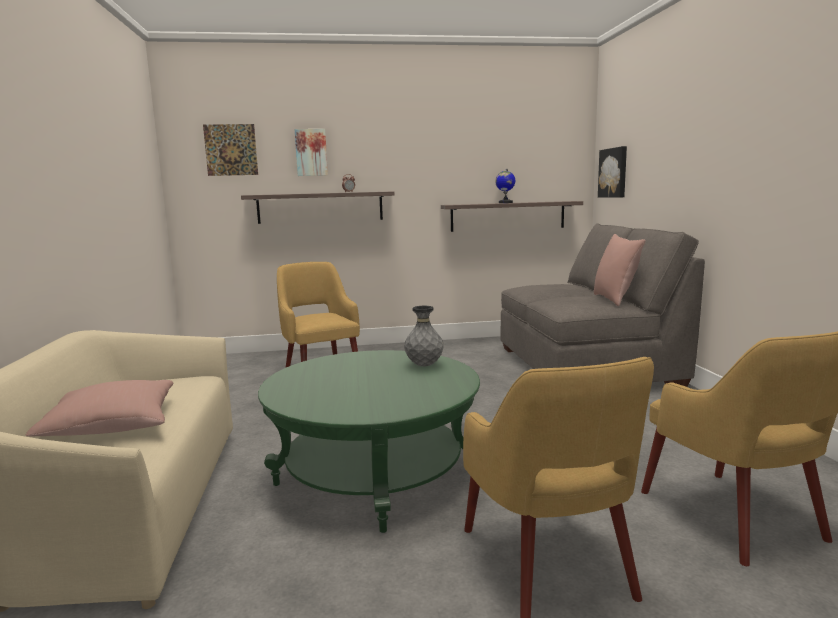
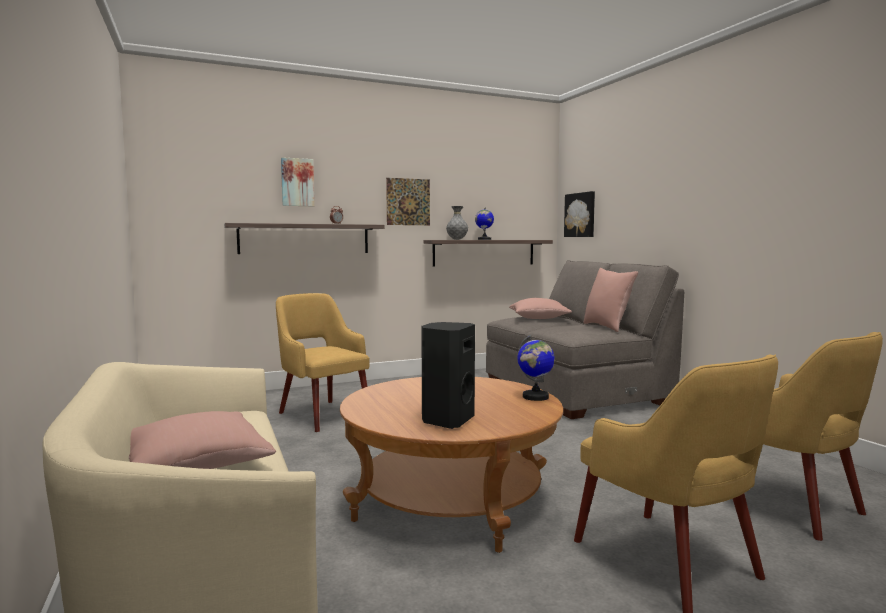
camera: 15 degrees left, 5 degrees down
(231, 150) = (211, 175): picture -> picture (408, 202)
(343, 400) = (446, 420): none -> black speaker
(374, 475) = (450, 501): green coffee table -> brown coffee table
(424, 365) = (489, 387): grey vase -> grey vase (457, 239)
(458, 379) = (535, 397): none -> globe
(553, 287) = (539, 318): none -> pink pillow

